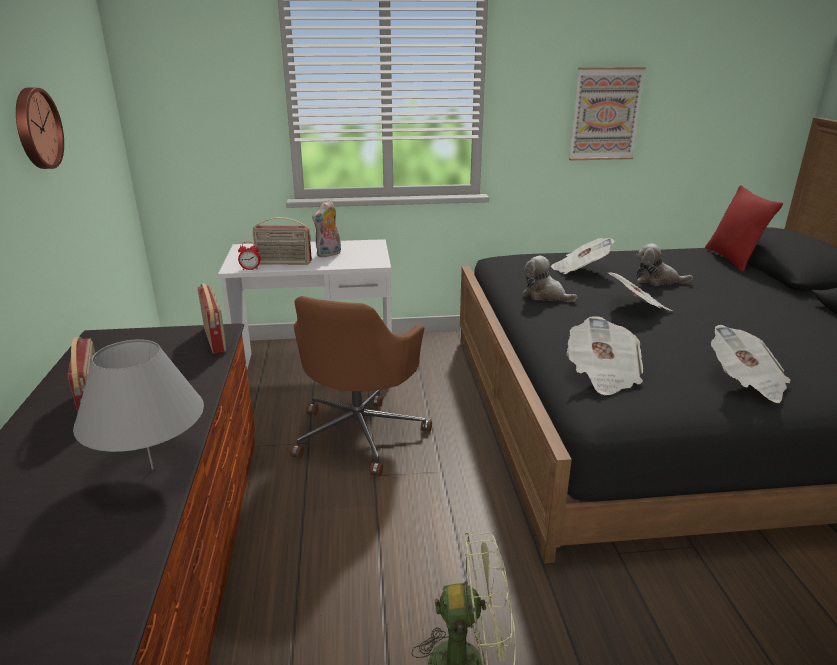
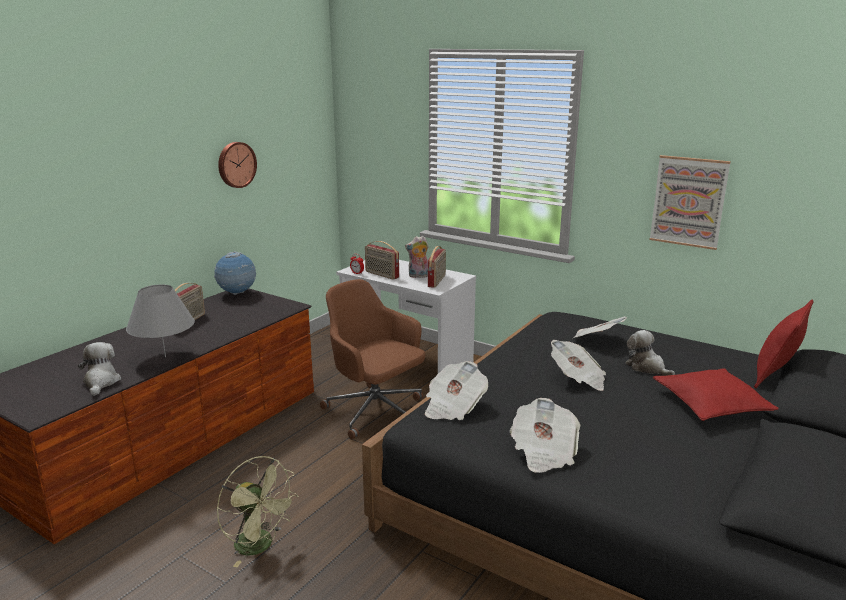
camera: 40 degrees right, 5 degrees down
(104, 341) = (237, 294): none -> globe
(215, 339) = (283, 309): radio -> radio (437, 281)
(360, 433) = (375, 411): brown office chair -> brown office chair turned 75 degrees clockwise
(545, 295) = (528, 348): plush toy -> plush toy (101, 382)
(749, 293) = (711, 404): none -> red pillow

